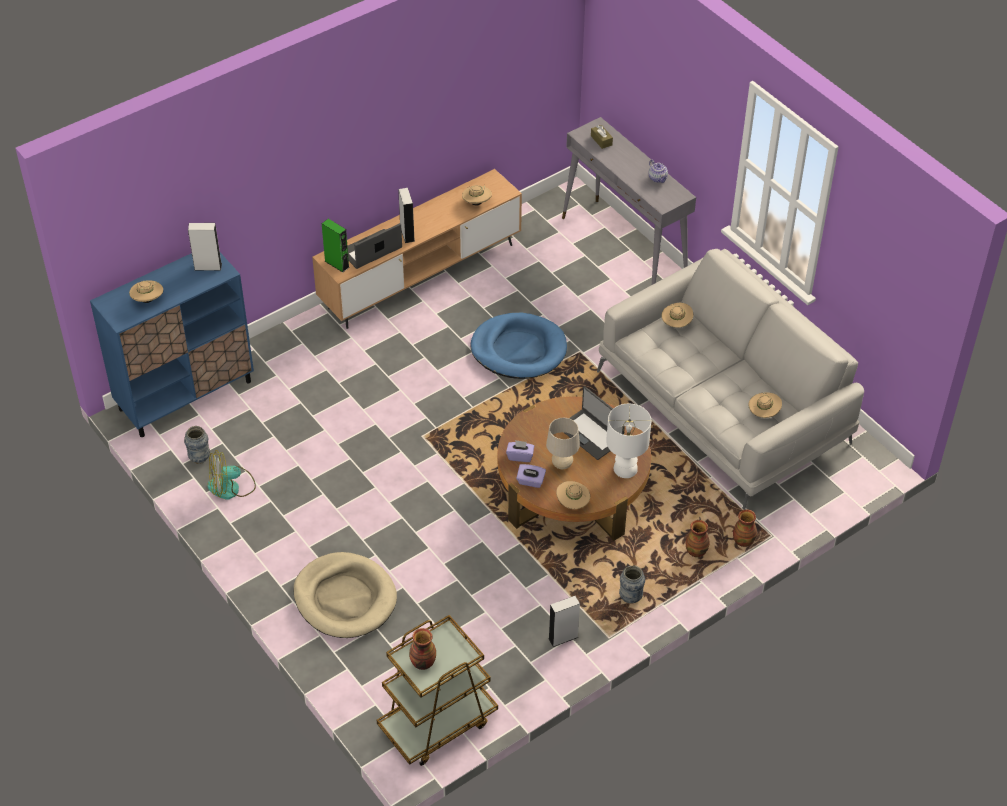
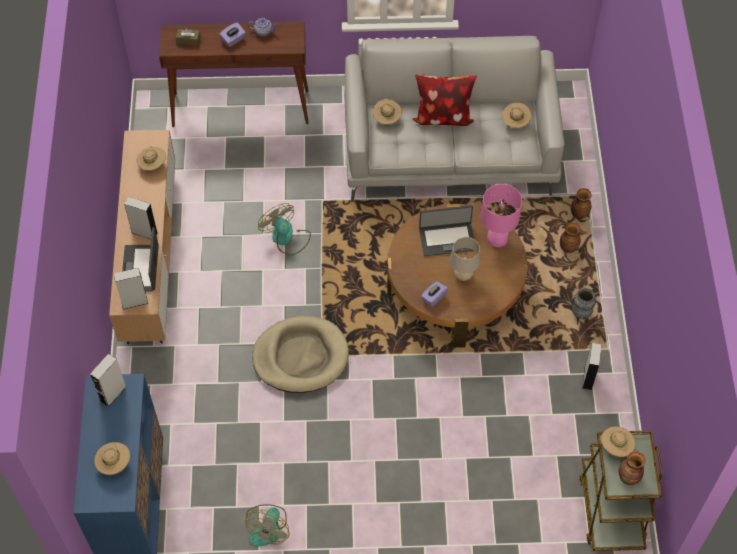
camera: 55 degrees left, 10 degrees up
(199, 458) = (216, 534): vase -> none
(337, 264) = (134, 302): green speaker -> grey speaker
(345, 598) = (448, 505): beige dog bed -> beige dog bed (300, 357)
(518, 349) = (286, 238): blue dog bed -> fan
(530, 481) = (464, 305): purple tissue box -> purple tissue box (233, 40)
(572, 503) = (505, 291): beige hat -> beige hat (616, 447)
(624, 249) = (241, 108): grey console table -> brown console table
(625, 468) = (496, 238): white table lamp -> pink table lamp
(718, 360) = (442, 116): none -> pillow

